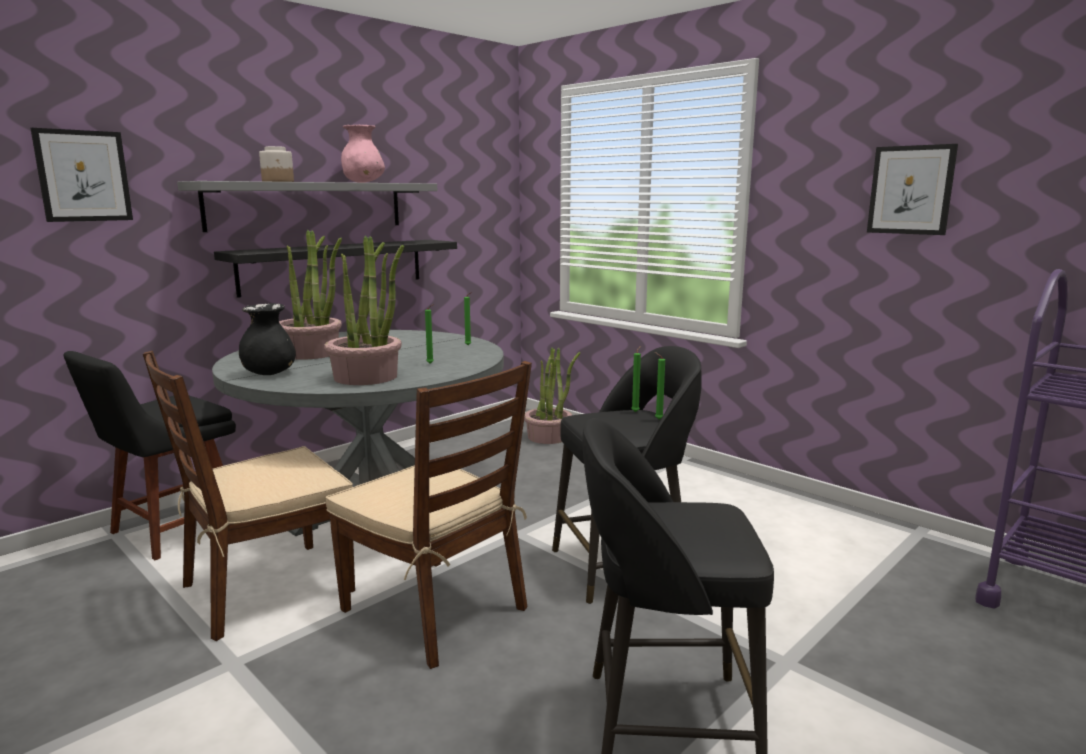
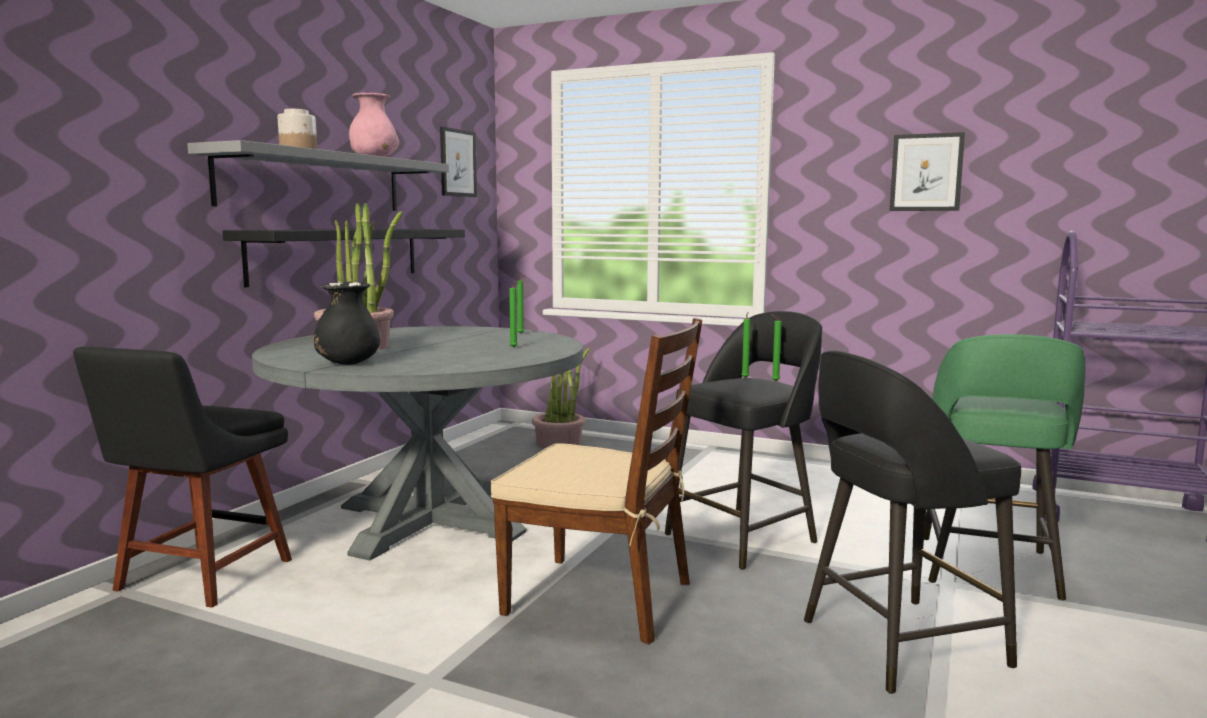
camera: 20 degrees left, 5 degrees down
(83, 176) = (88, 127): picture -> picture (457, 163)
(266, 588) = (390, 610): brown chair -> none
(366, 377) = (469, 360): potted plant -> none
(851, 653) = (988, 569): none -> green stool

